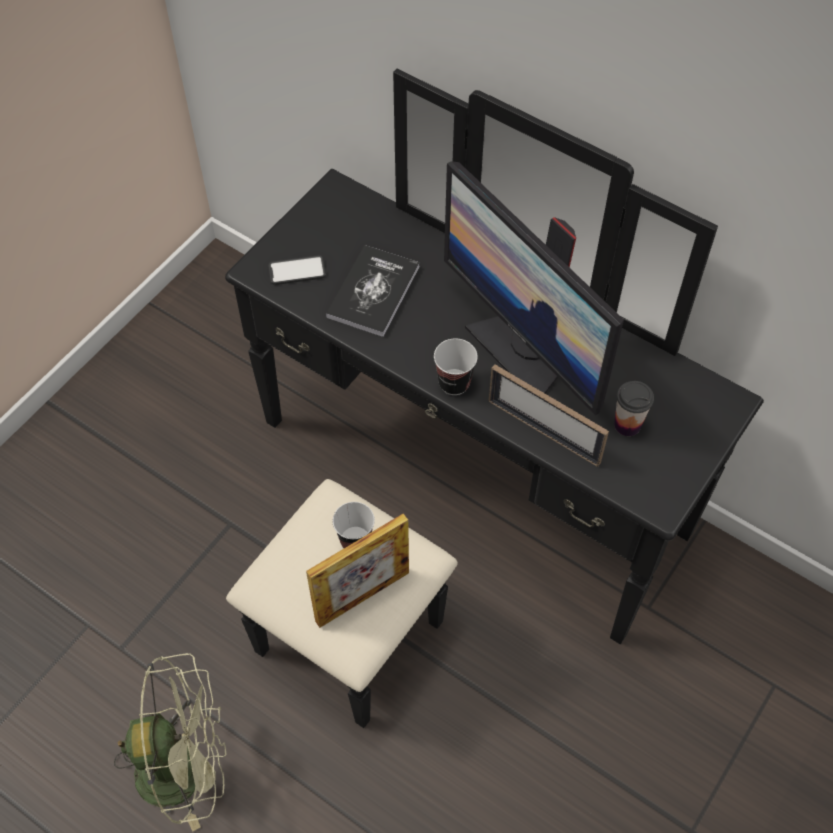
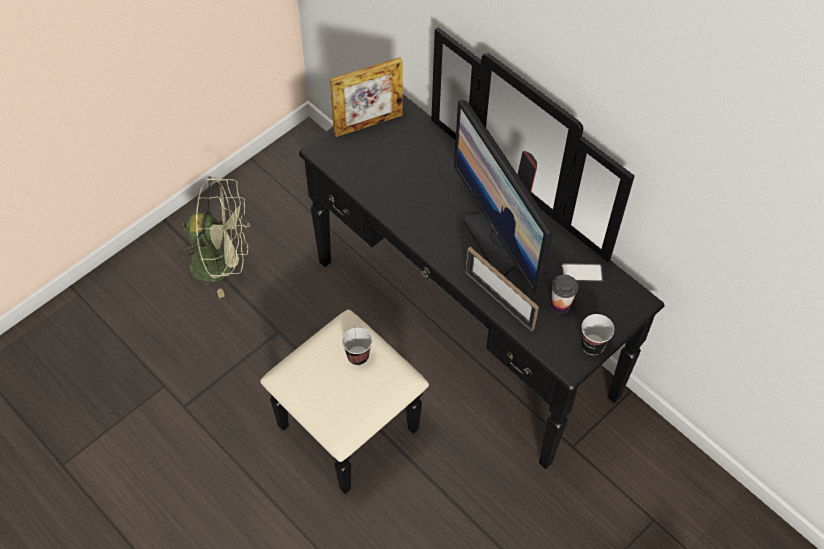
camera: 10 degrees right, 0 degrees up
(185, 768) = (213, 498): green fan -> green fan (222, 263)
(297, 271) = (350, 156): phone -> phone (581, 273)
(362, 597) = (354, 396): picture frame -> picture frame (368, 124)
(373, 292) = (401, 180): book -> none
(454, 383) = (444, 255): cup -> cup (592, 345)

